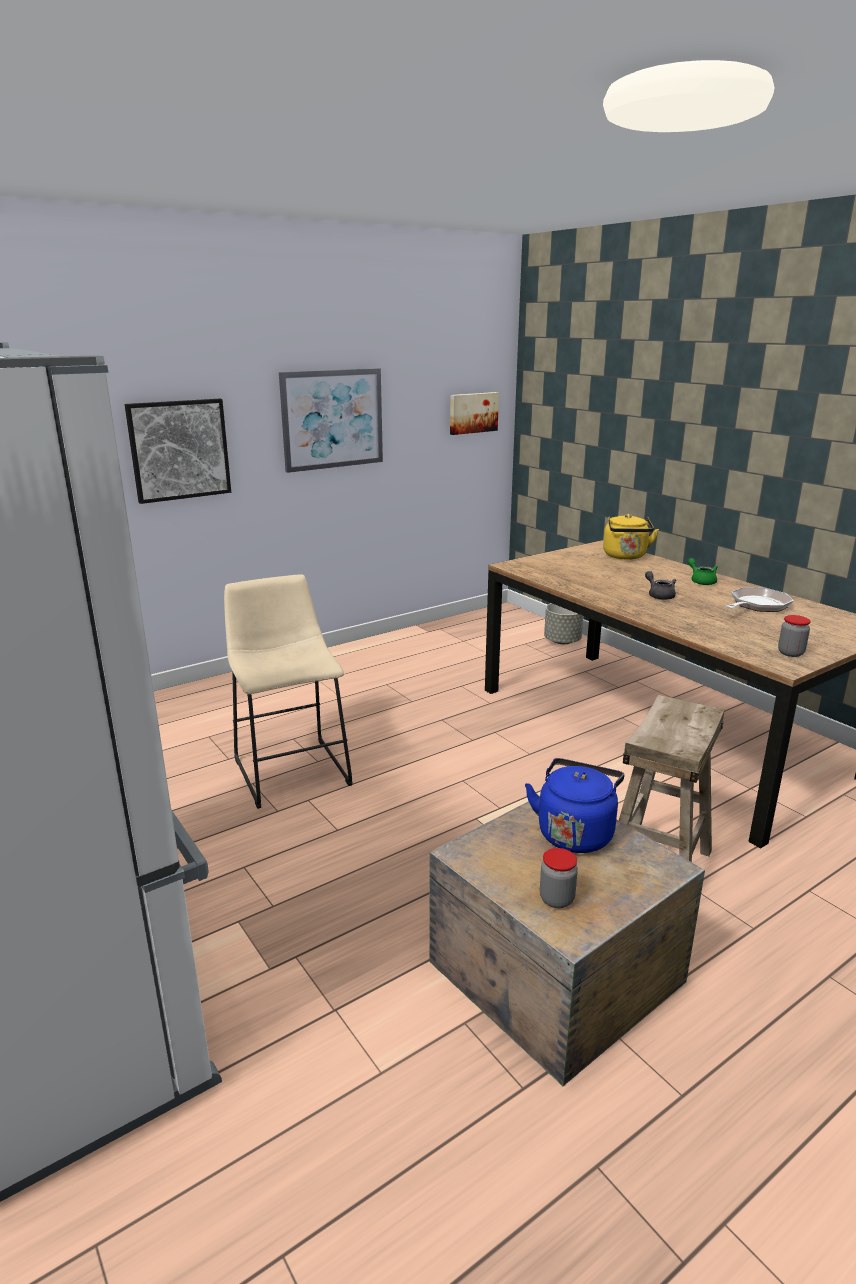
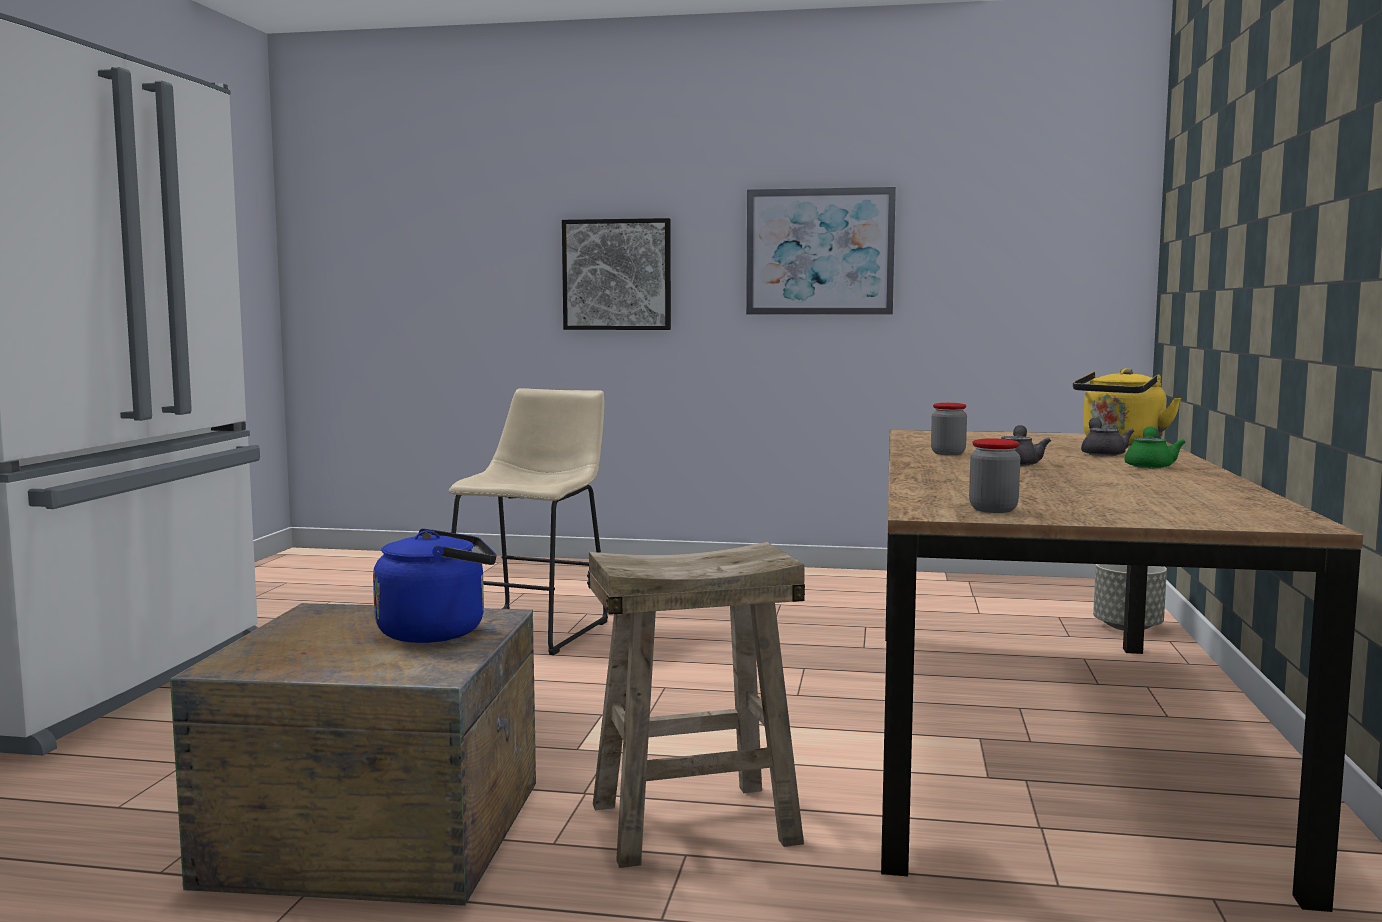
camera: 45 degrees right, 15 degrees down
(473, 413) = (1065, 256): picture -> none
(556, 899) = (284, 651): jar -> jar (948, 453)
(652, 572) = (1102, 453): none -> grey teapot
(757, 605) = (1144, 485): frying pan -> none

